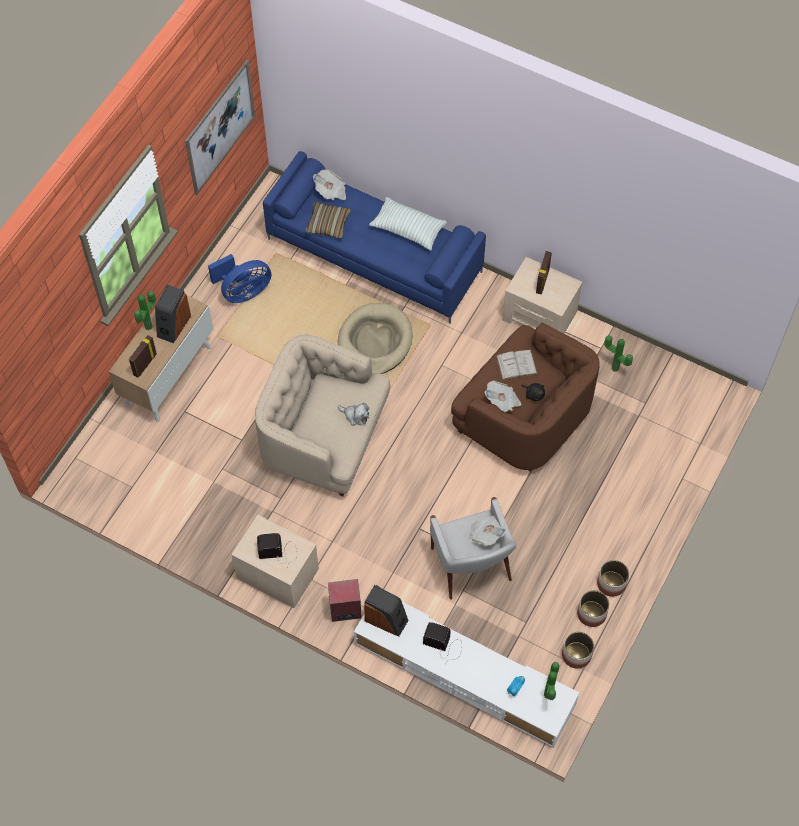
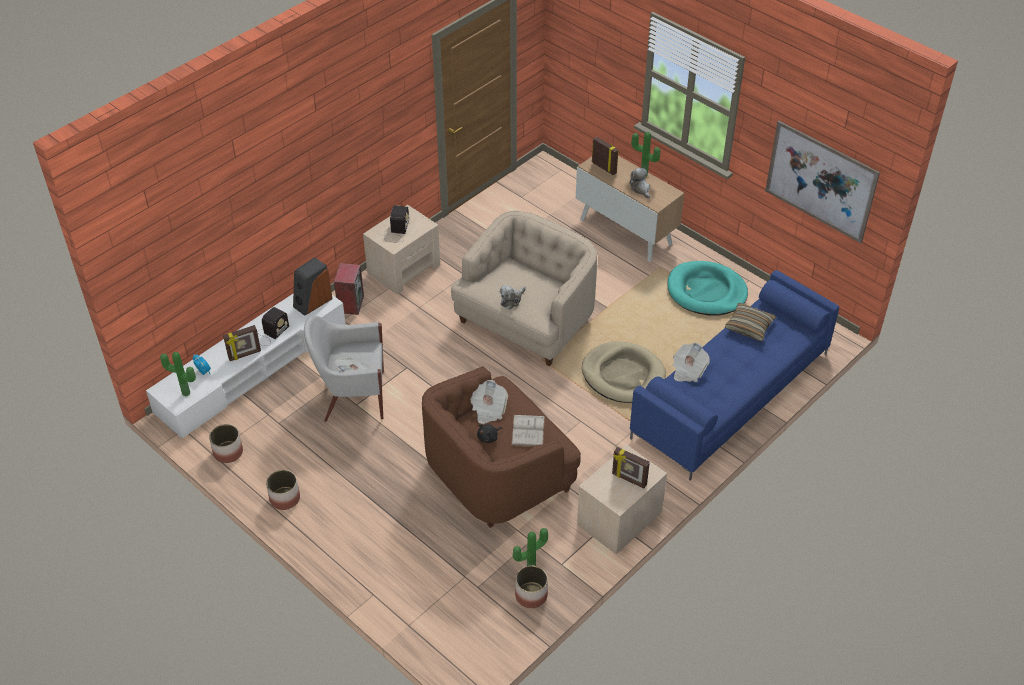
camera: 105 degrees right, 15 degrees down
(173, 325) = (640, 189): speaker -> plush toy
(243, 292) = (706, 291): blue fan -> turquoise dog bed
(331, 191) = (791, 335): newspaper -> newspaper (688, 370)
(408, 229) = (730, 387): pillow -> none
(480, 658) = (244, 355): none -> picture frame
(591, 614) = (262, 474): planter -> planter (530, 595)

